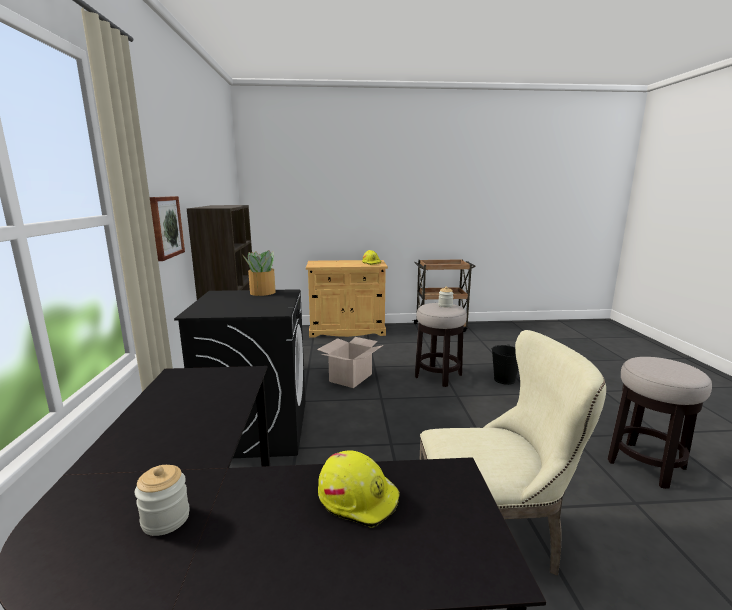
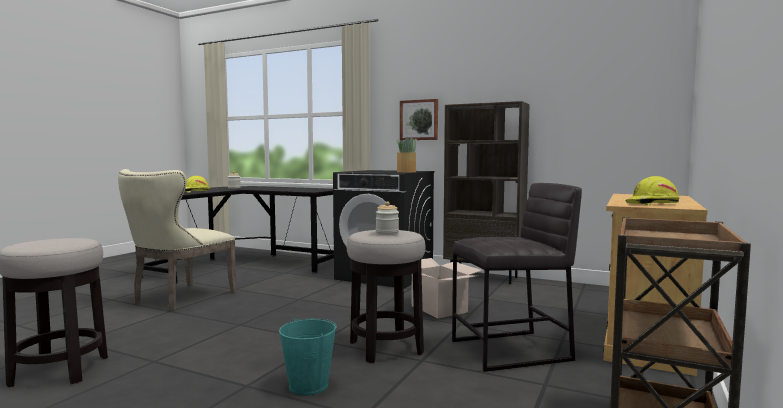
camera: 120 degrees right, 10 degrees down
(398, 350) = (512, 350): none -> grey stool
(504, 380) = (308, 386): black bucket -> turquoise bucket

